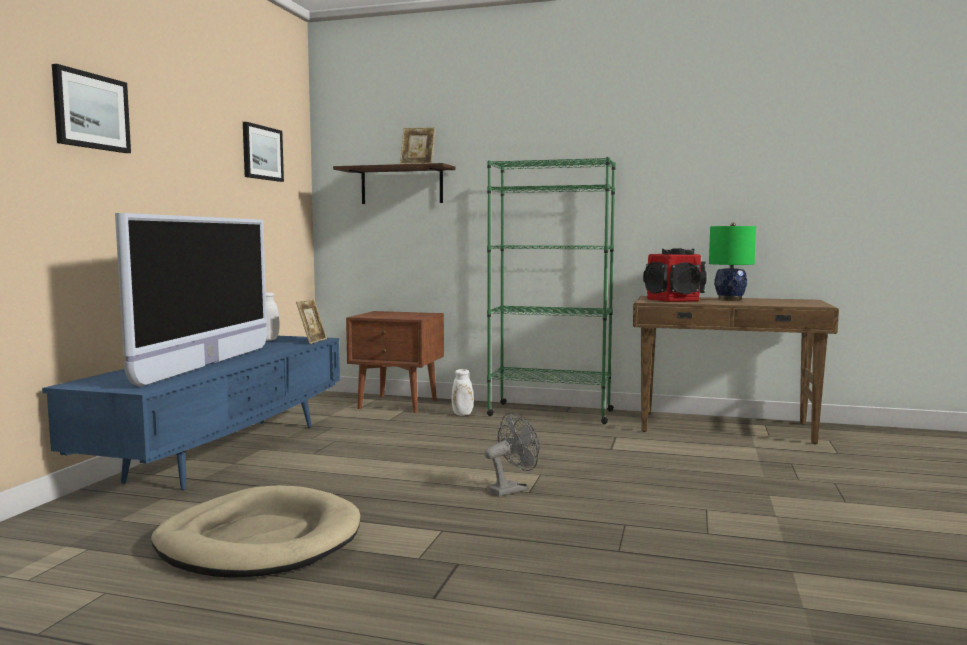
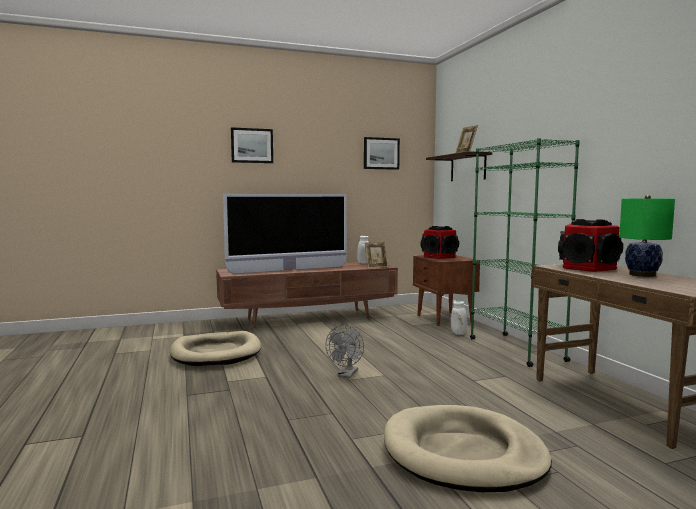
camera: 55 degrees right, 0 degrees up
(222, 451) = (308, 318): blue tv stand -> brown tv stand
(384, 315) = (439, 256): none -> speaker
(511, 489) = (346, 375): grey fan -> grey fan turned 90 degrees clockwise
(780, 500) = (463, 453): none -> beige dog bed

